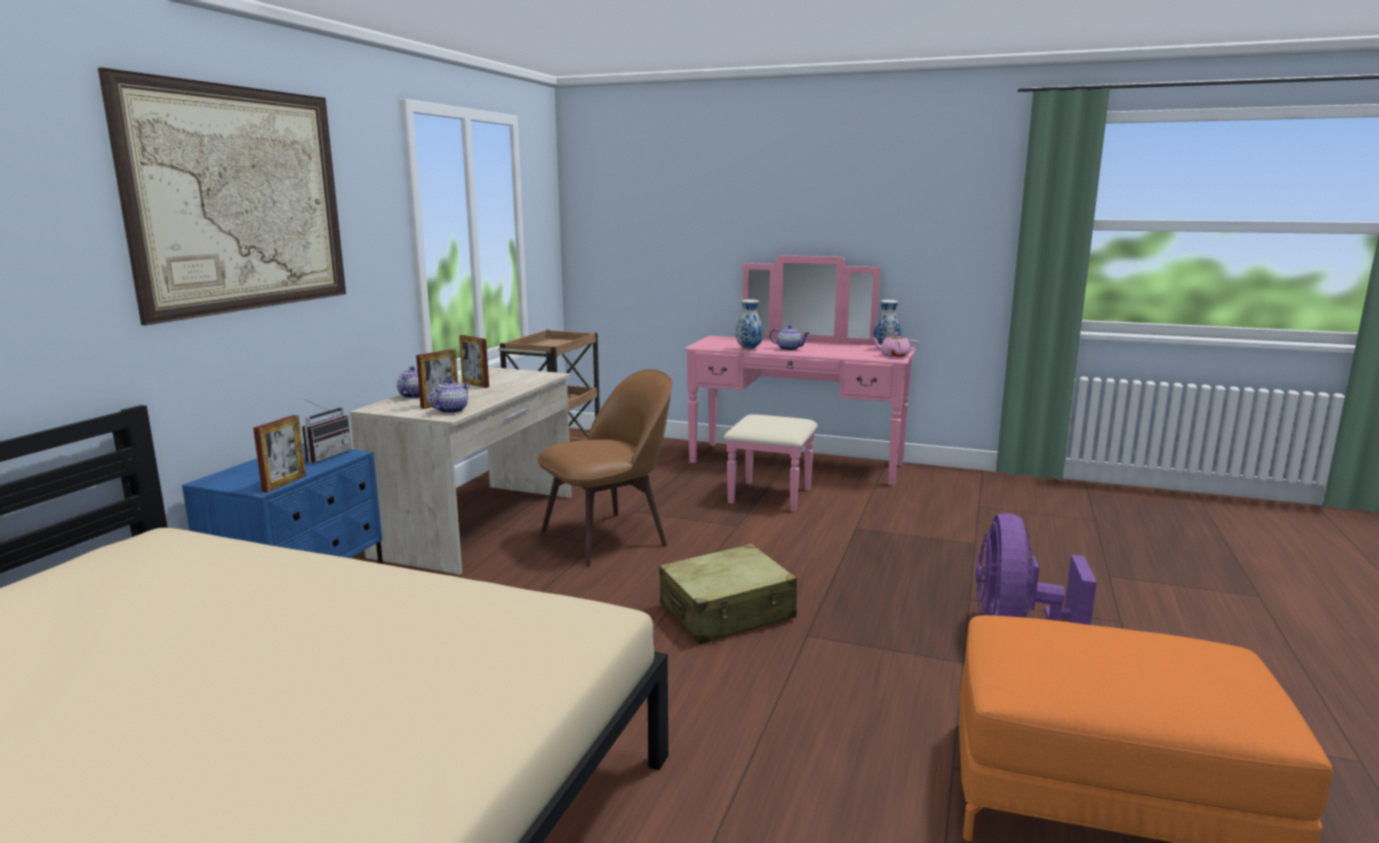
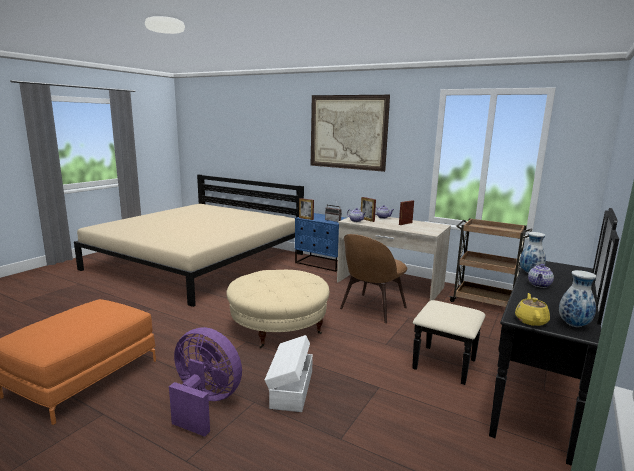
camera: 100 degrees right, 0 degrees up
(608, 537) = (371, 309): brown chair -> brown chair turned 60 degrees clockwise
(727, 612) = (278, 327): beige suitcase -> beige ottoman
(791, 470) = (514, 385): pink dresser -> black dresser
(894, 355) = (531, 320): pink teapot -> yellow teapot
(915, 578) = (290, 389): none -> white storage box

